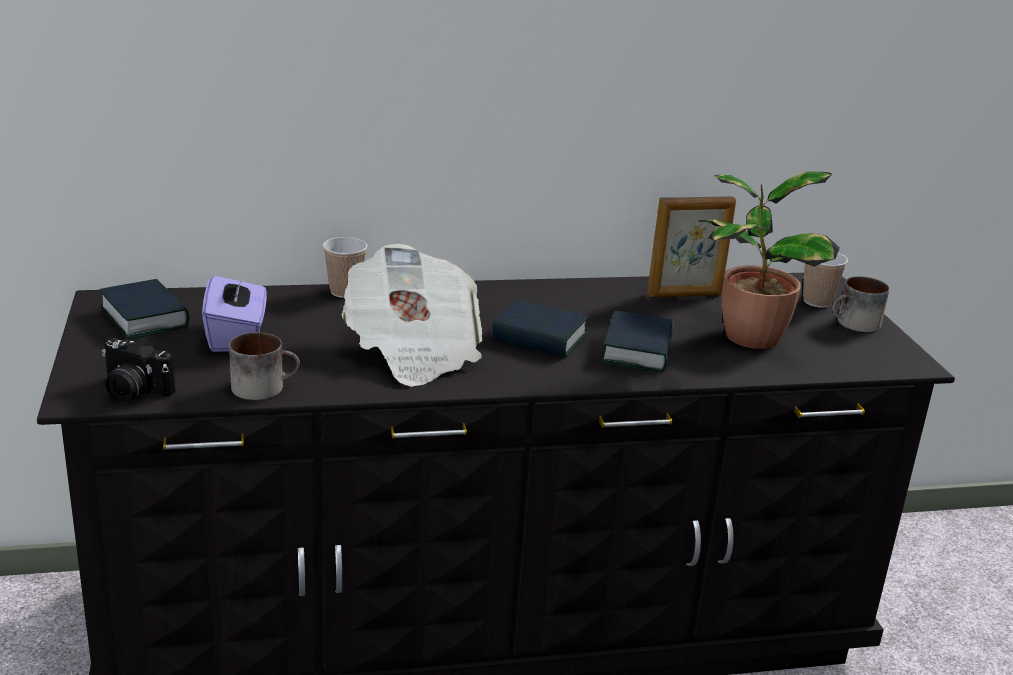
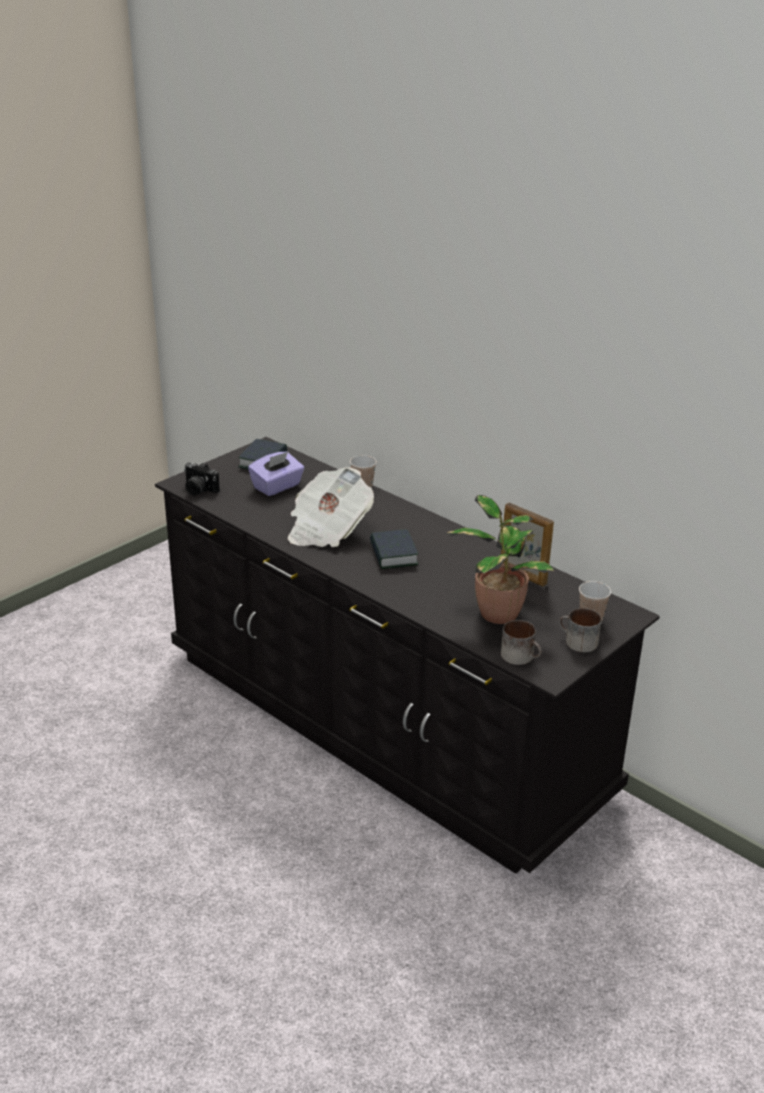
camera: 55 degrees right, 5 degrees up
(133, 391) = (198, 490): camera -> camera turned 45 degrees counterclockwise
(264, 386) = (242, 512): mug -> mug (521, 656)
(638, 350) = (423, 585): book -> none

